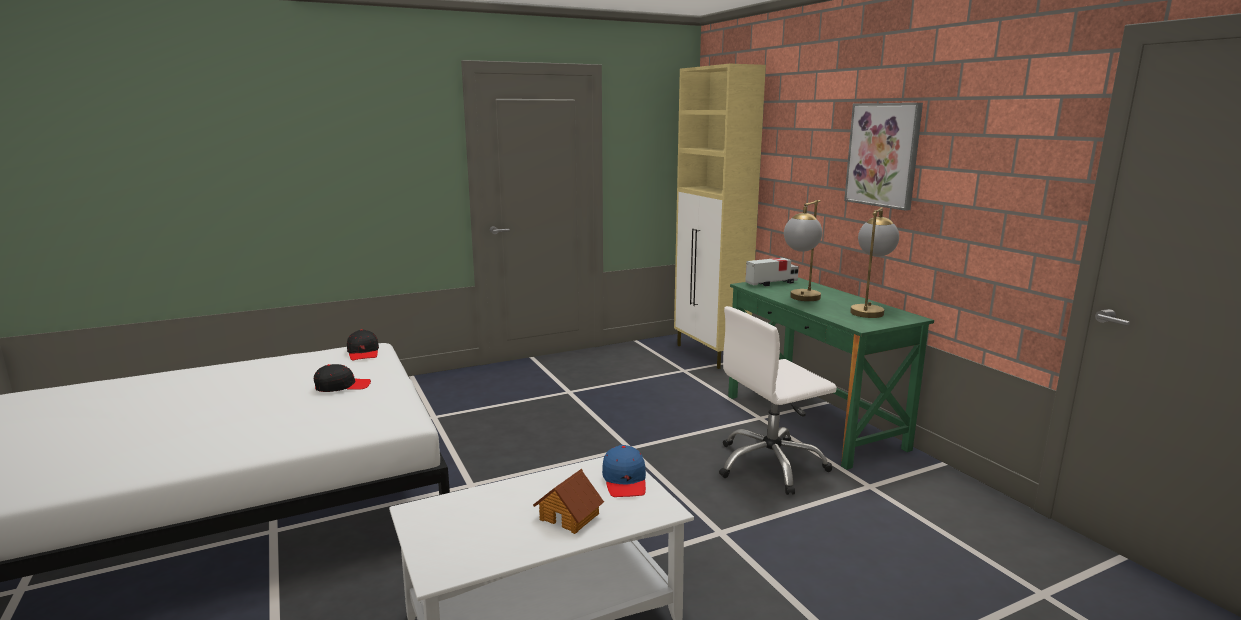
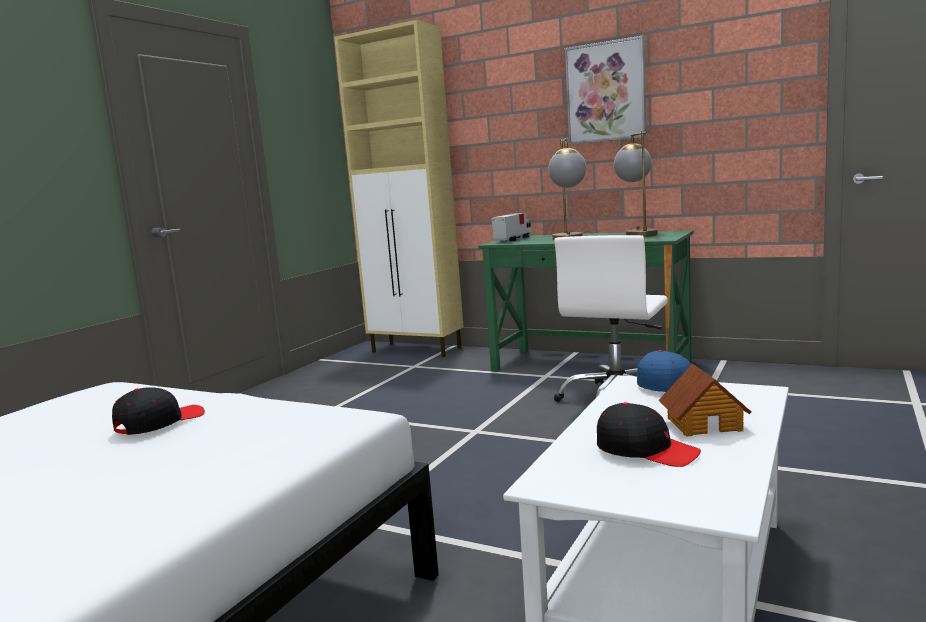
camera: 35 degrees left, 5 degrees down
(363, 352) = (106, 393): black cap -> black cap (646, 450)

